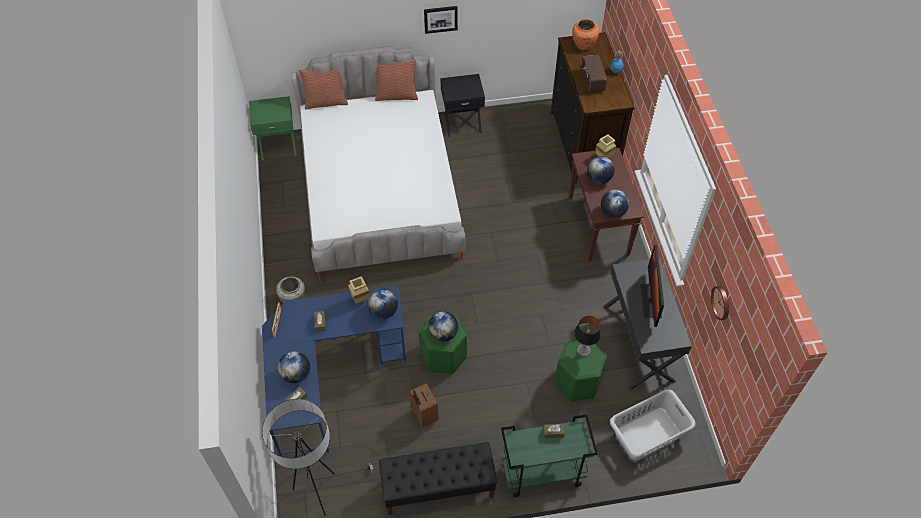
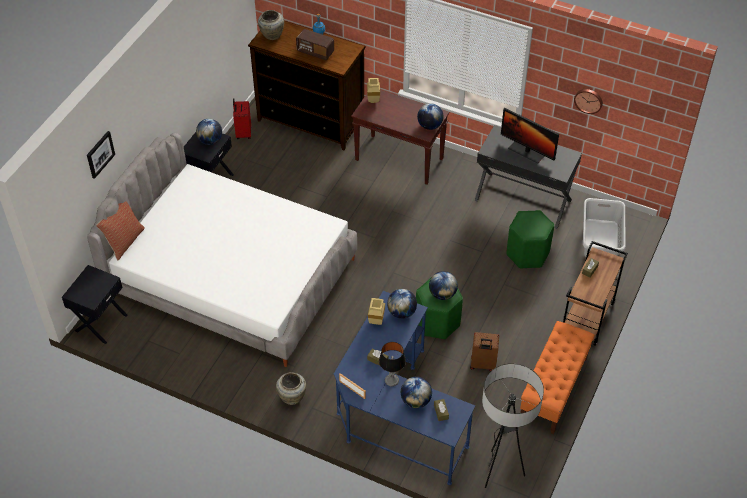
camera: 55 degrees left, 5 degrees down
(278, 145) = (100, 322): green nightstand -> black nightstand
(396, 95) = (168, 190): pillow -> none
(438, 488) = (553, 389): black bench -> orange bench
(440, 19) = (167, 92): picture -> picture (100, 154)
(529, 112) = (243, 133): none -> red suitcase
(542, 473) = (587, 318): green cart -> brown cart
(583, 44) = (271, 35): orange vase -> beige vase
(583, 350) = (526, 220): table lamp -> table lamp (391, 380)
(599, 179) = (391, 115): globe -> globe (210, 141)

